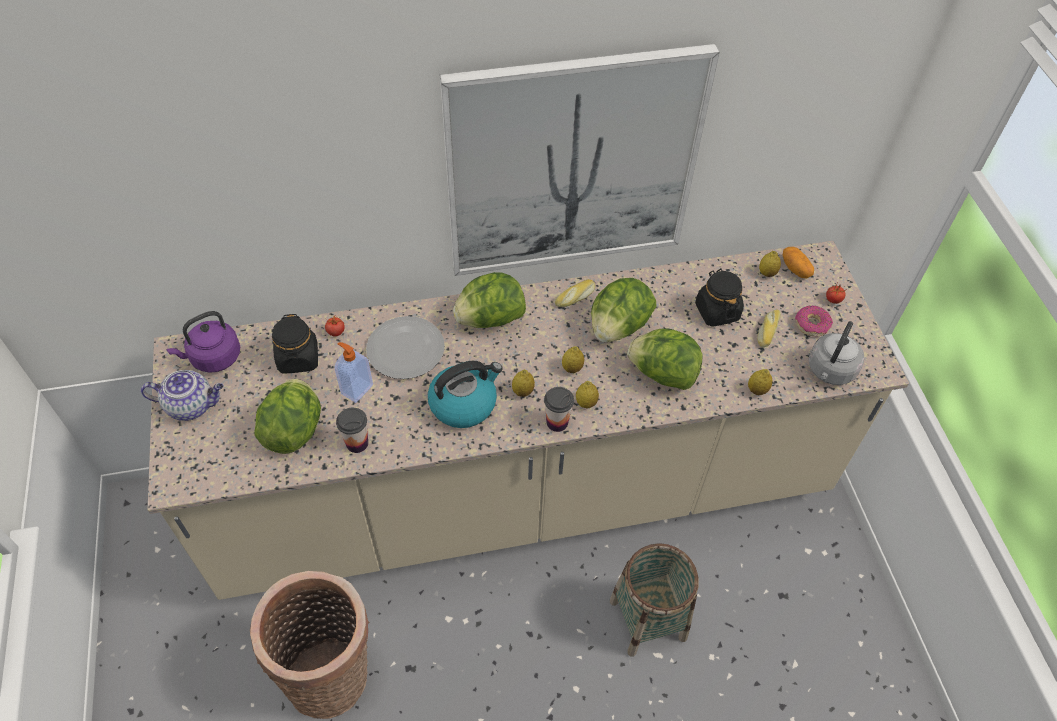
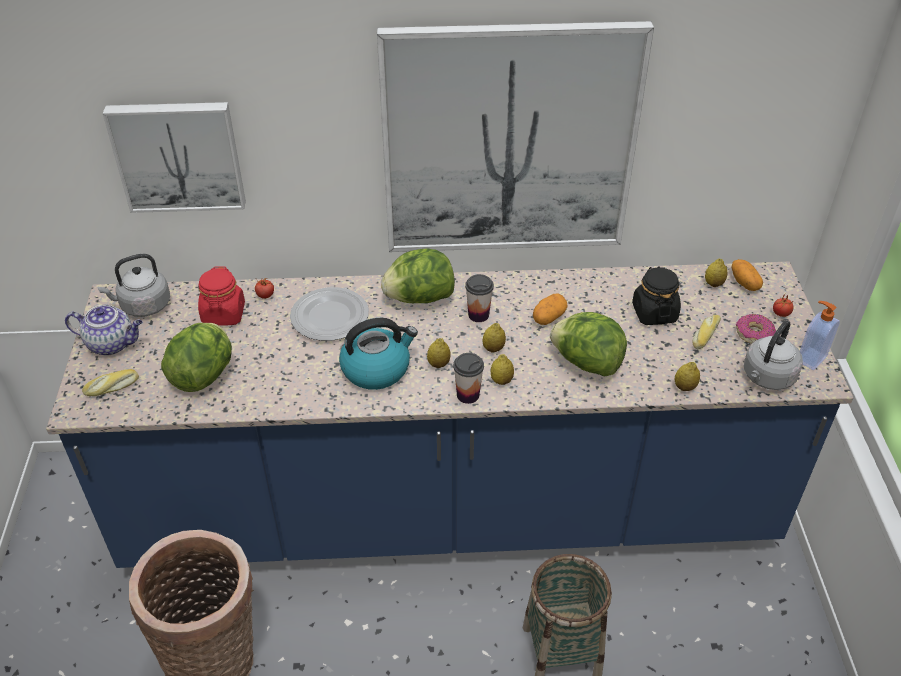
camera: 10 degrees right, 10 degrees down
(213, 358) = (143, 306): purple kettle -> grey kettle
(235, 211) = (178, 155): none -> picture
(298, 358) = (223, 314): black jar -> red jar
(356, 389) = (273, 345): soap dispenser -> soap dispenser (810, 358)
(357, 443) = (262, 392): cup -> cup (478, 315)
(524, 491) = (450, 507): beige counter -> blue counter
(575, 297) = (510, 287): bread -> bread (112, 388)
(618, 327) = (548, 317): lettuce -> potato

